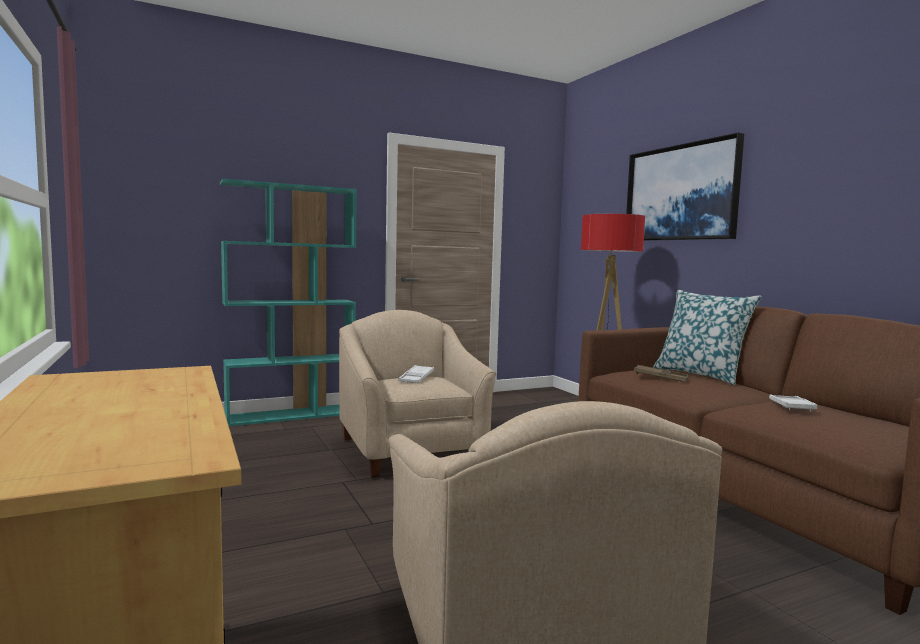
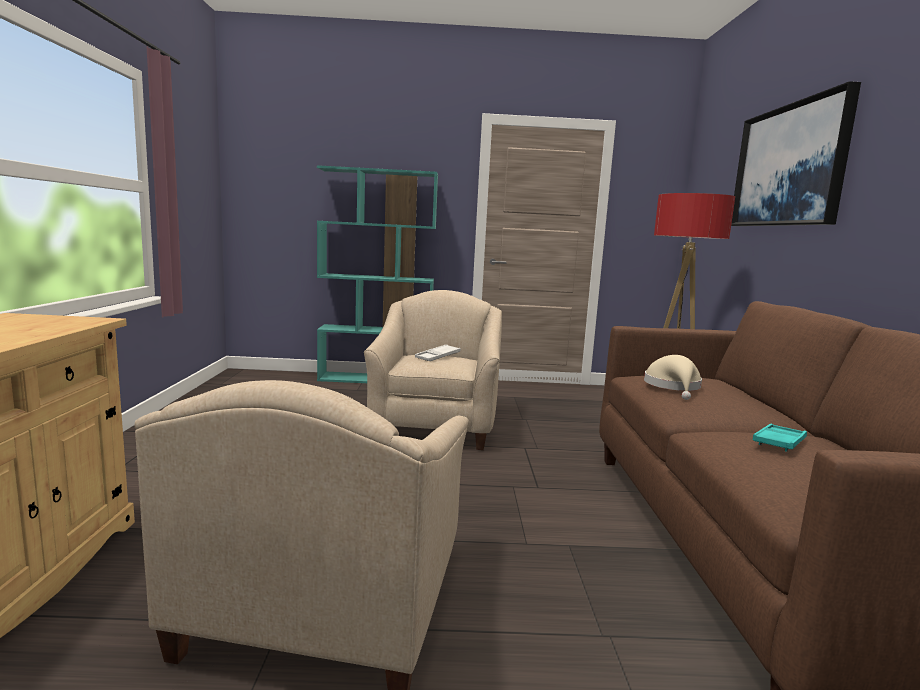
camera: 25 degrees right, 5 degrees up
(660, 377) = (673, 387): brown tray -> beige hat
(701, 375) = (739, 391): pillow -> none
(791, 407) = (779, 442): white tray -> turquoise tray

